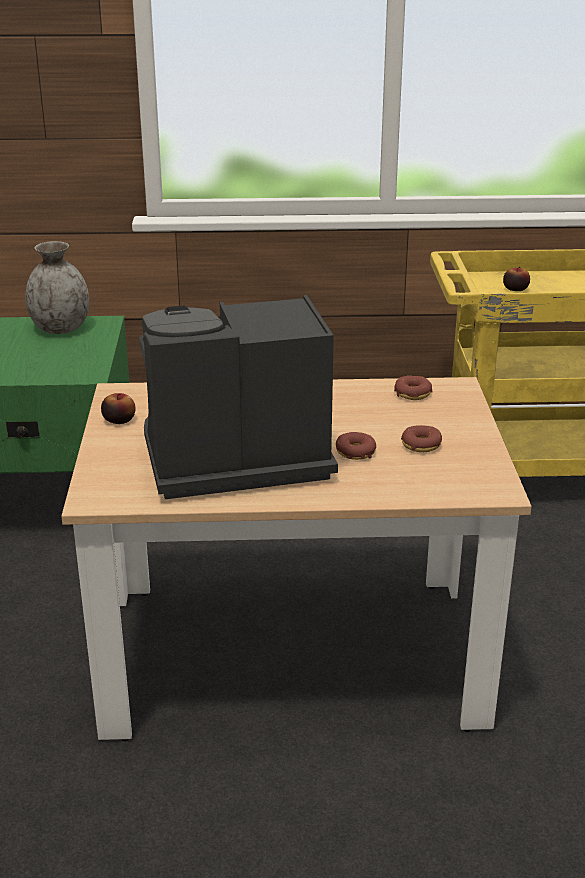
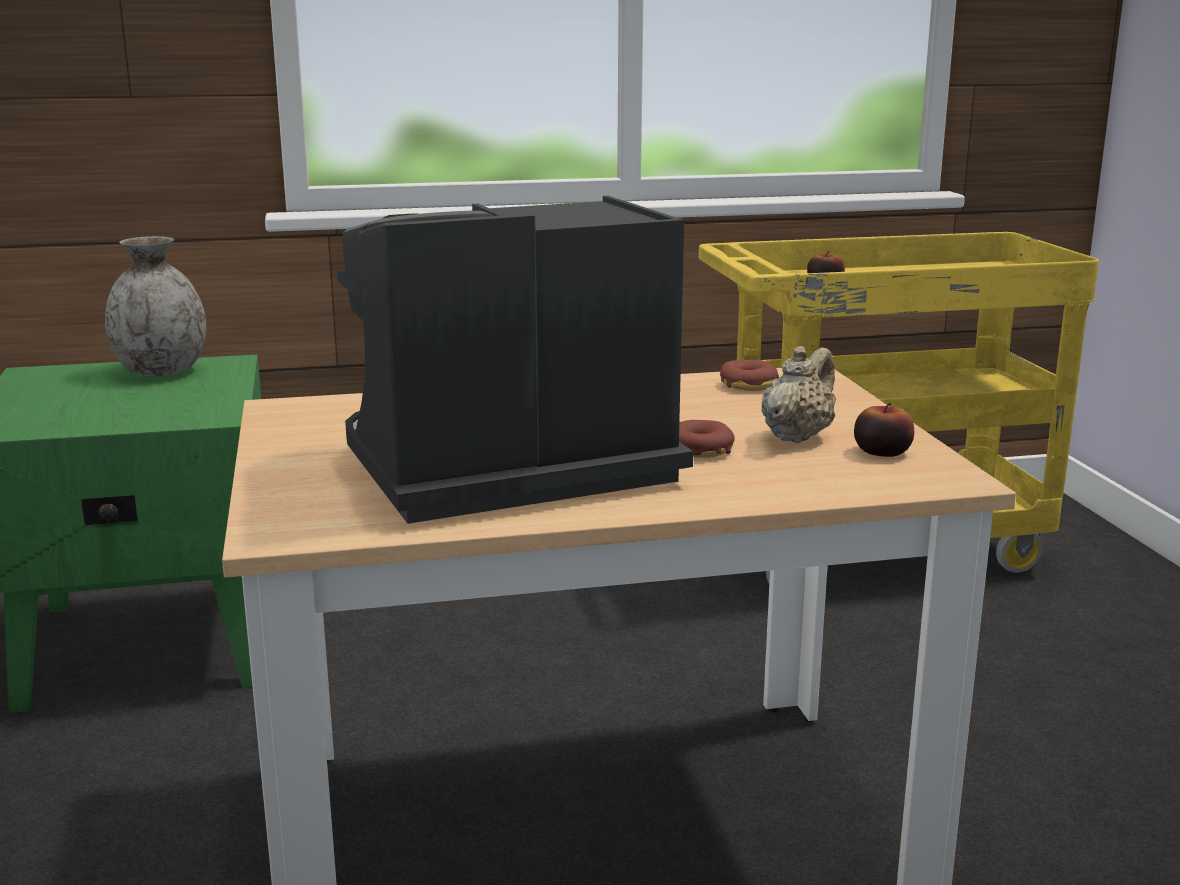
camera: 10 degrees left, 10 degrees down
(119, 420) = (294, 437): apple -> apple (881, 452)
(421, 445) = (797, 436): donut -> beige teapot

